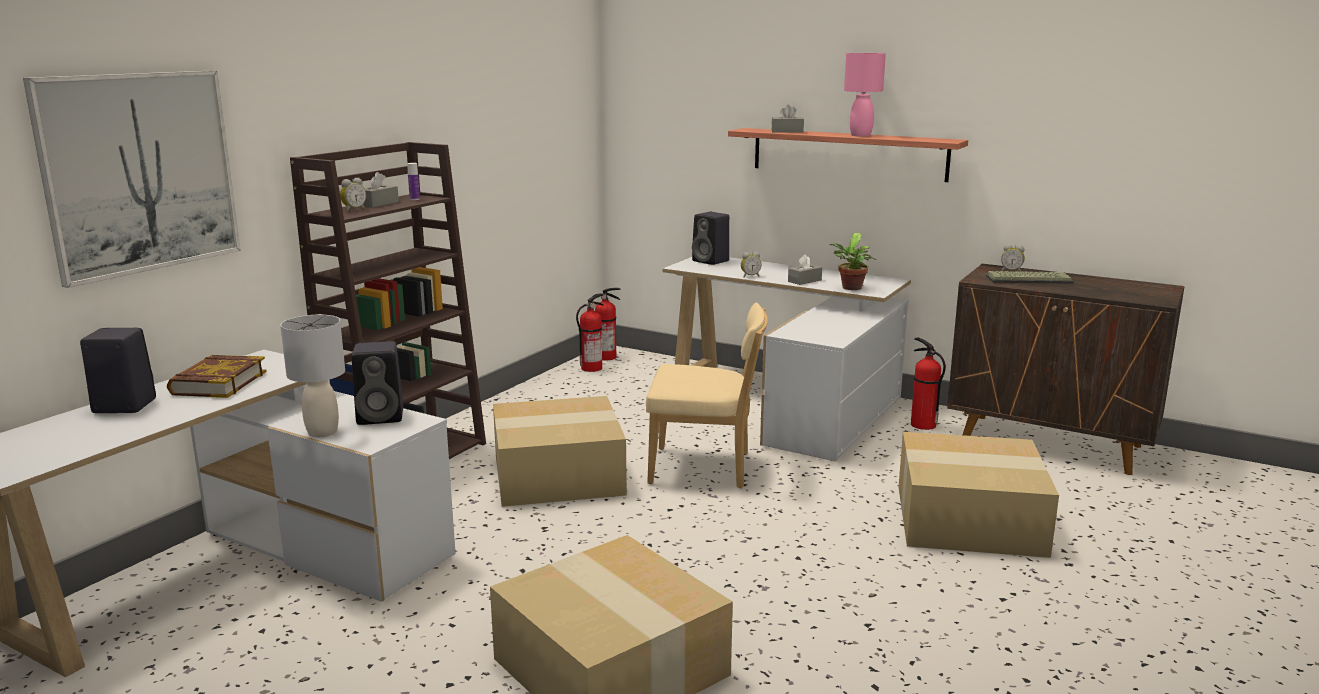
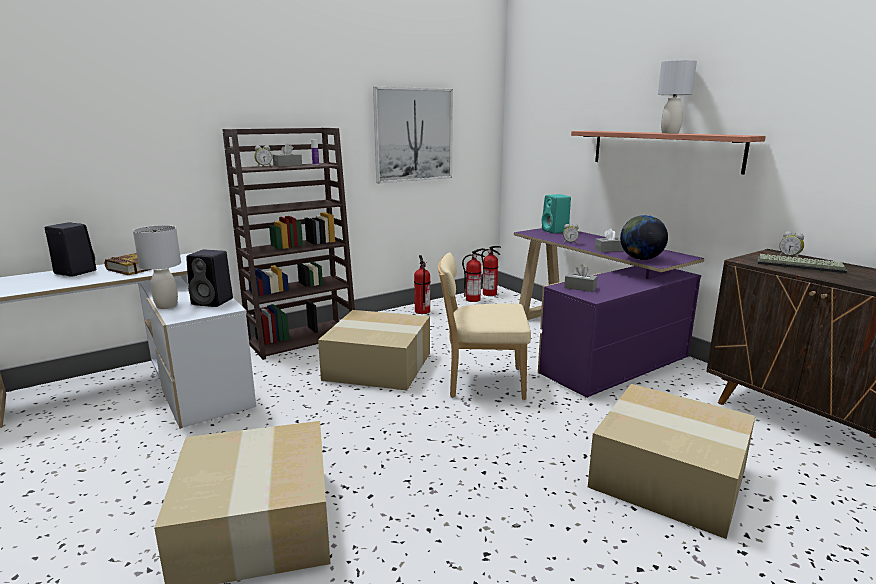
camera: 25 degrees right, 0 degrees up
(140, 173) = (106, 129): picture -> picture (413, 135)
(705, 468) = (481, 382): beige chair -> beige chair turned 150 degrees clockwise
(711, 261) = (555, 231): black speaker -> turquoise speaker
(787, 131) = (615, 131): grey tissue box -> grey tissue box (580, 288)
(790, 403) = (592, 346): white desk -> purple desk
(851, 288) = (640, 259): potted plant -> globe
(860, 135) = (669, 133): pink table lamp -> grey table lamp
(922, 424) = (691, 382): fire extinguisher -> fire extinguisher (422, 311)

